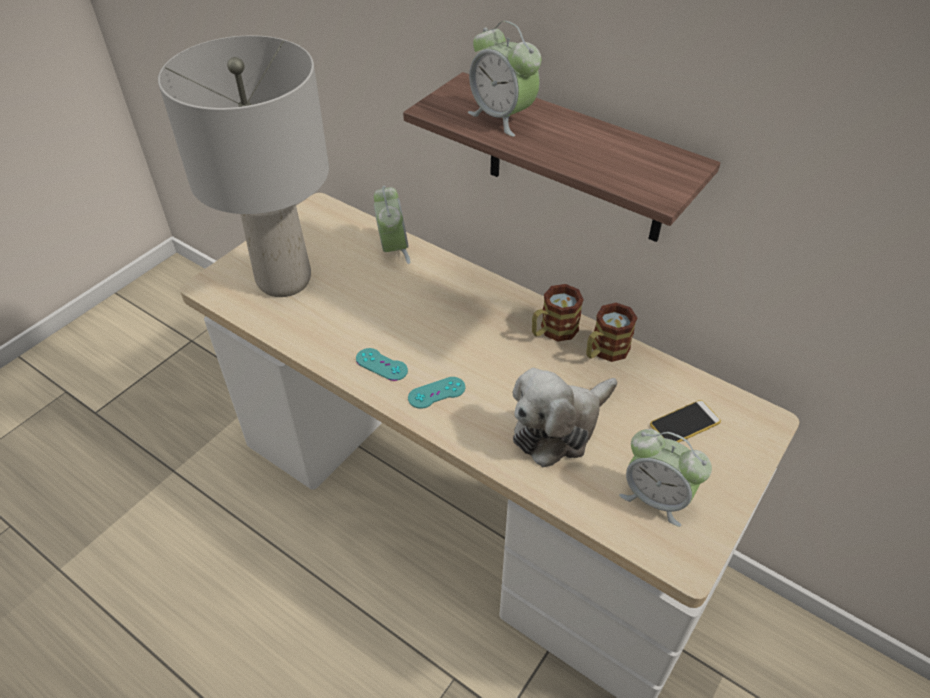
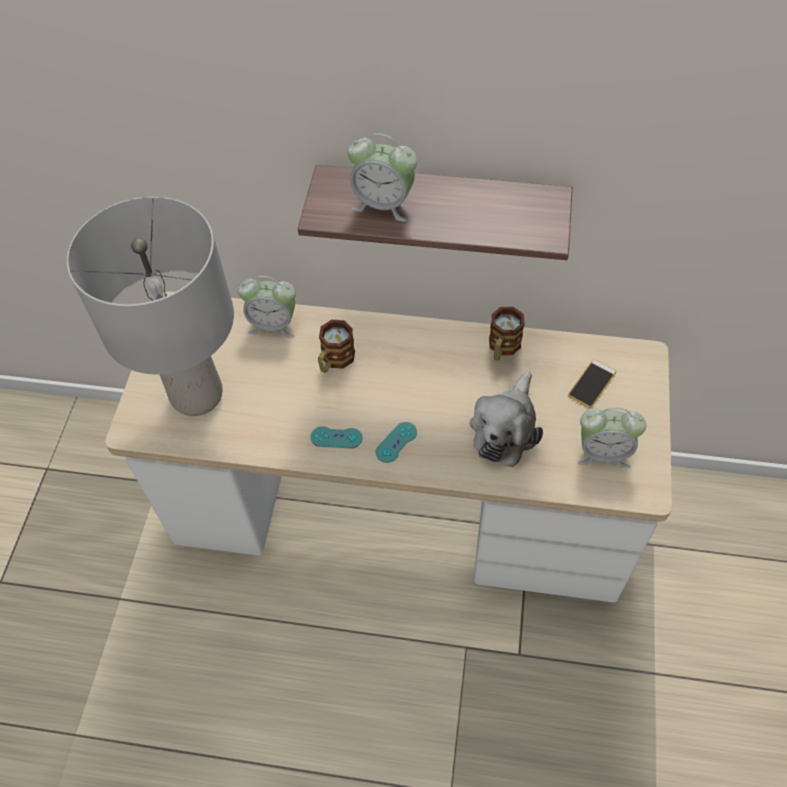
camera: 25 degrees left, 10 degrees up
(393, 249) = (273, 324): alarm clock -> alarm clock turned 135 degrees clockwise
(553, 331) = (453, 347): mug -> mug (334, 360)

